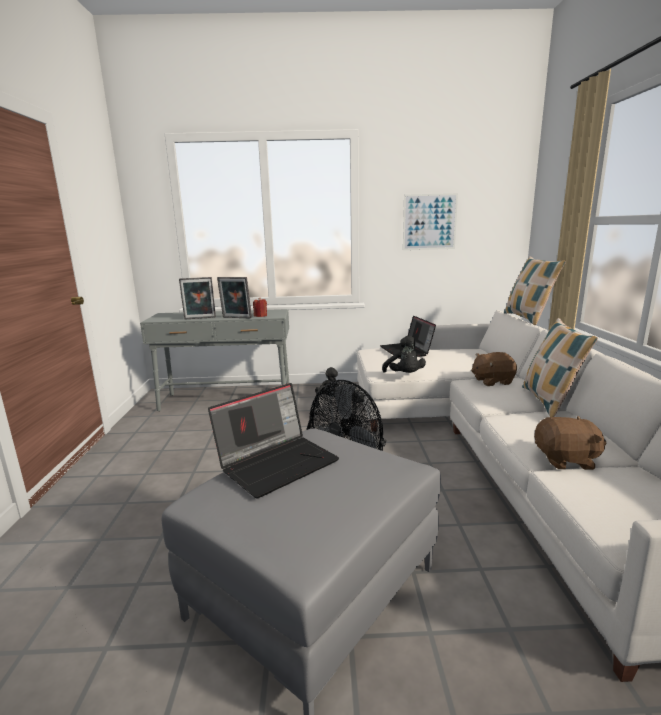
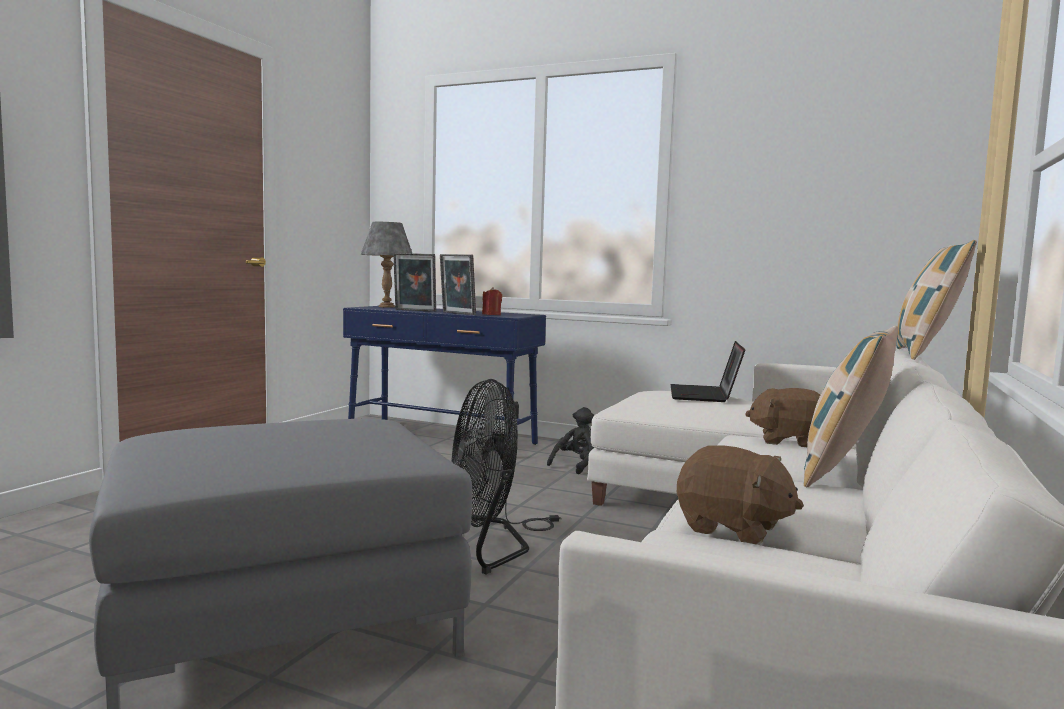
camera: 25 degrees right, 10 degrees down
(168, 315) = (386, 307): none -> grey table lamp
(226, 401) = (440, 439): grey console table -> blue console table
(277, 462) = (276, 424): laptop -> none
(404, 375) = (651, 416): black plush toy -> none
(429, 222) = (788, 191): picture -> none

